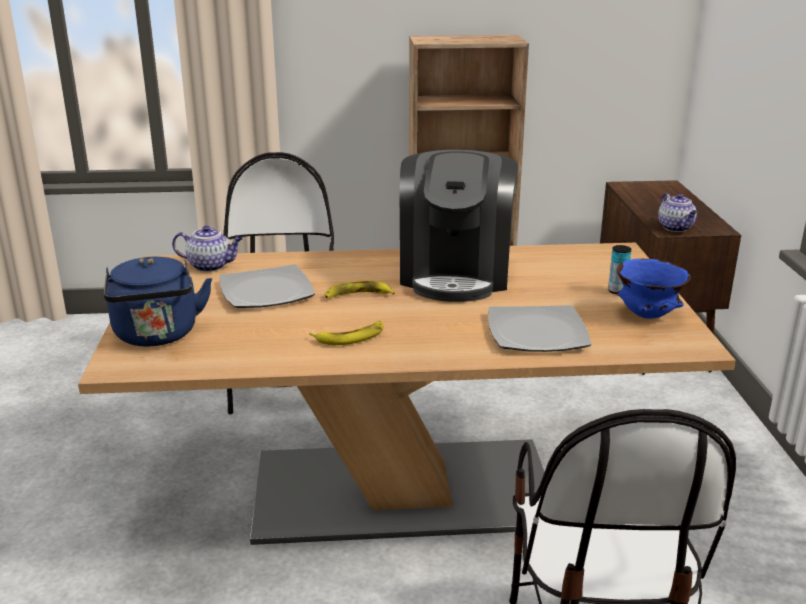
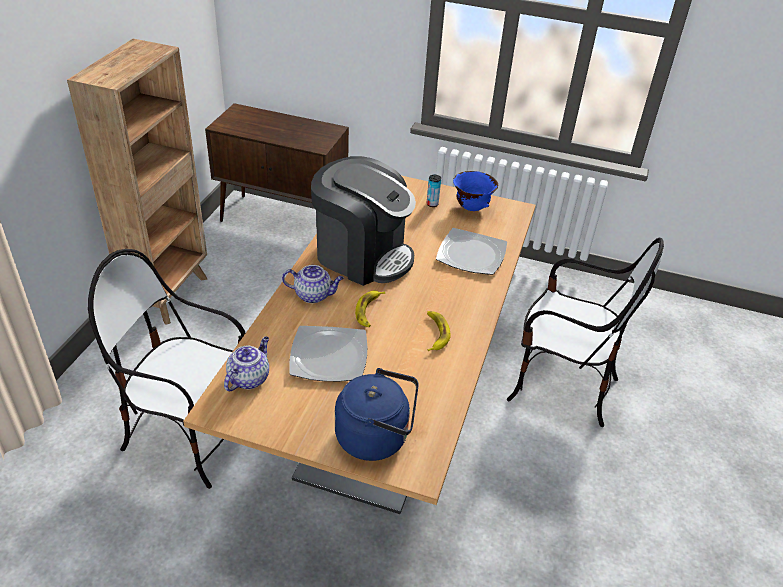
camera: 70 degrees left, 15 degrees up
(676, 228) = (318, 142): teapot -> teapot (314, 295)

